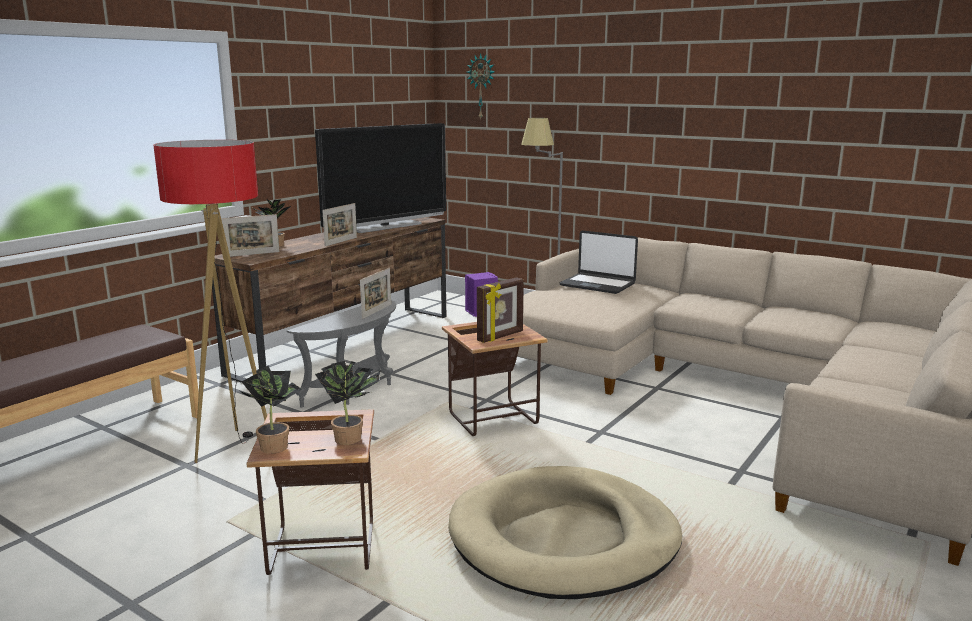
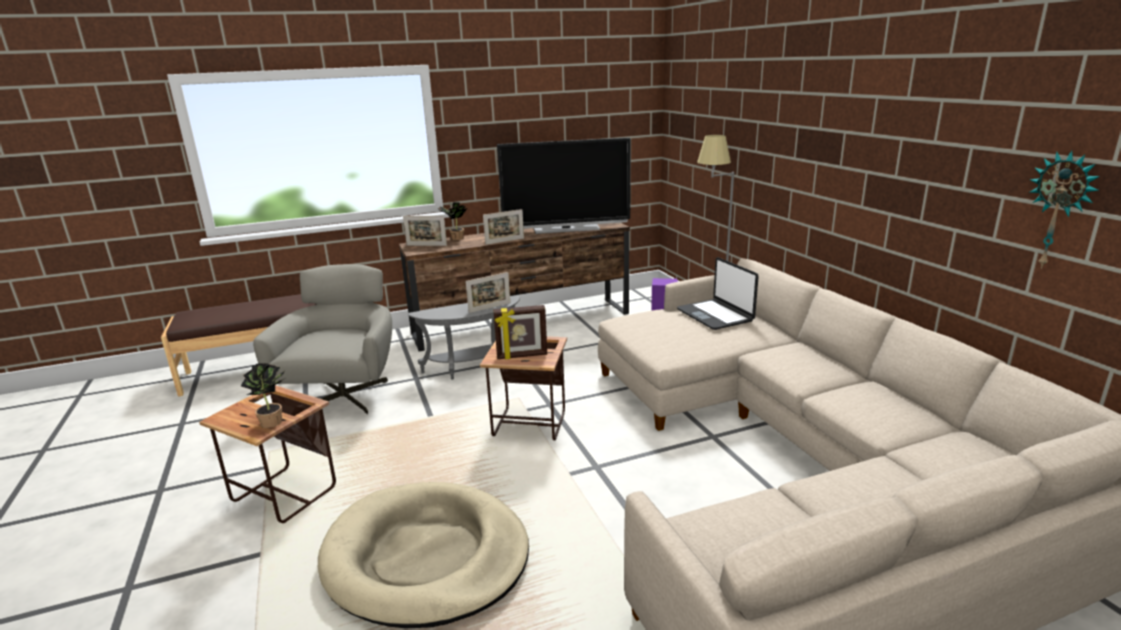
camera: 35 degrees right, 5 degrees up
(236, 448) = (345, 395): floor lamp -> grey armchair
(273, 445) = (230, 412): potted plant -> none
(482, 86) = (691, 99): wall clock -> wall clock (1059, 210)

